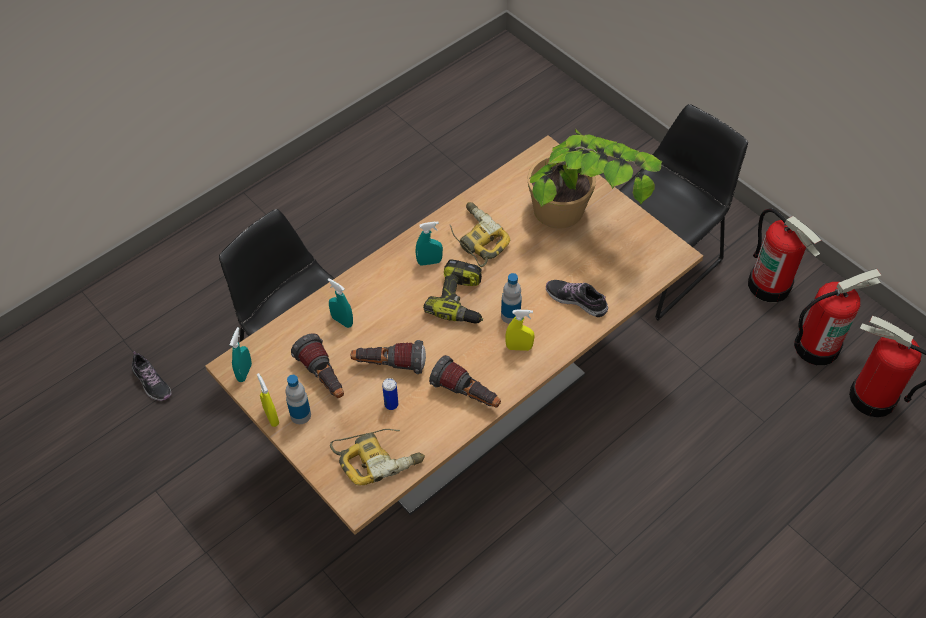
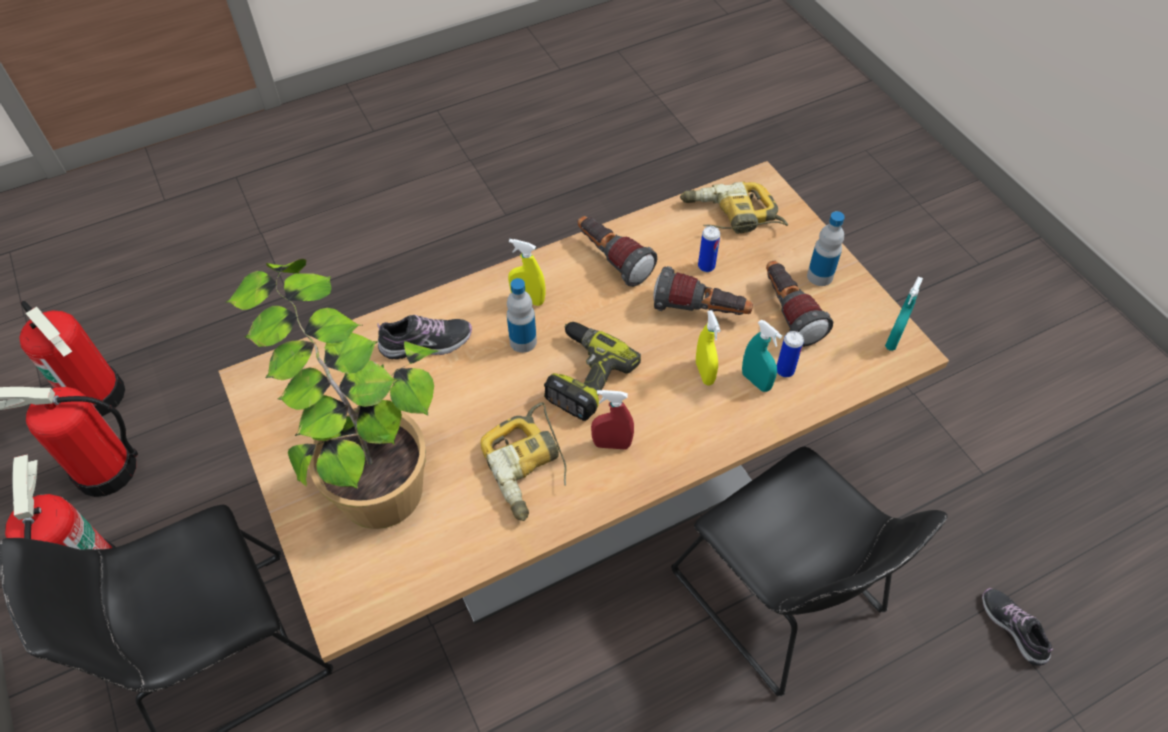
camera: 165 degrees left, 0 degrees up
(271, 417) = (856, 281): yellow spray bottle -> yellow spray bottle (704, 373)
(322, 332) = (785, 370): none -> can
(429, 262) = (612, 444): turquoise spray bottle -> red spray bottle
(576, 300) = (426, 343): shoe -> shoe turned 60 degrees counterclockwise

